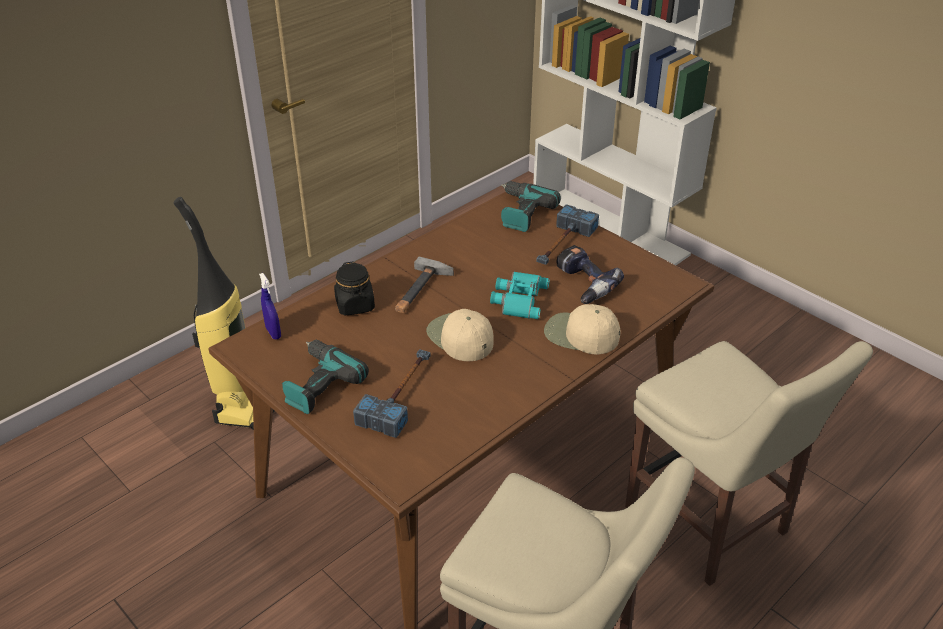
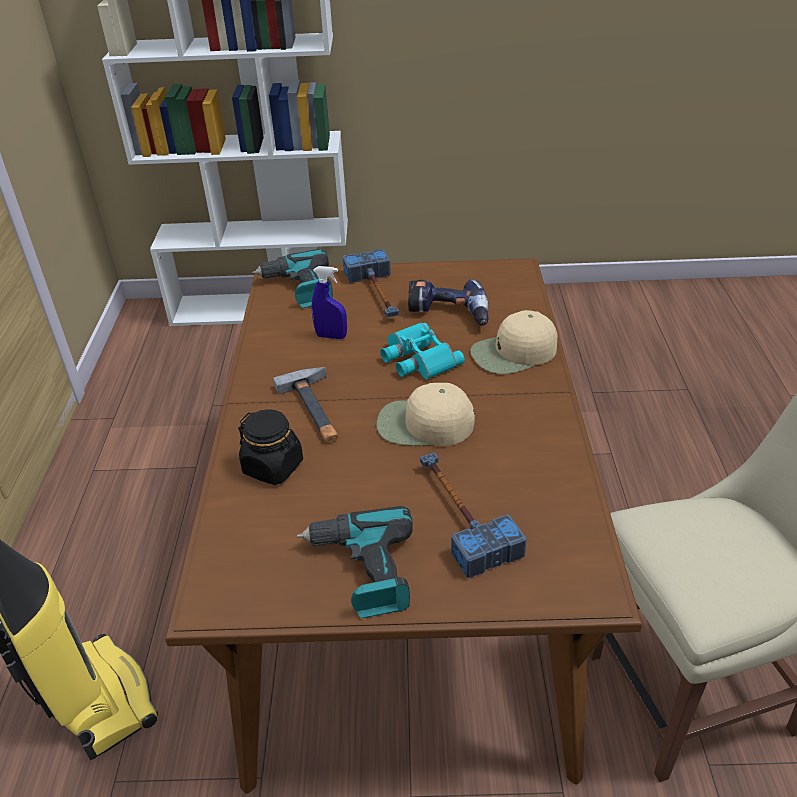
camera: 45 degrees left, 0 degrees up
(273, 332) = (225, 559): blue spray bottle -> blue spray bottle (331, 336)
(711, 525) = (632, 476): beige chair -> none

